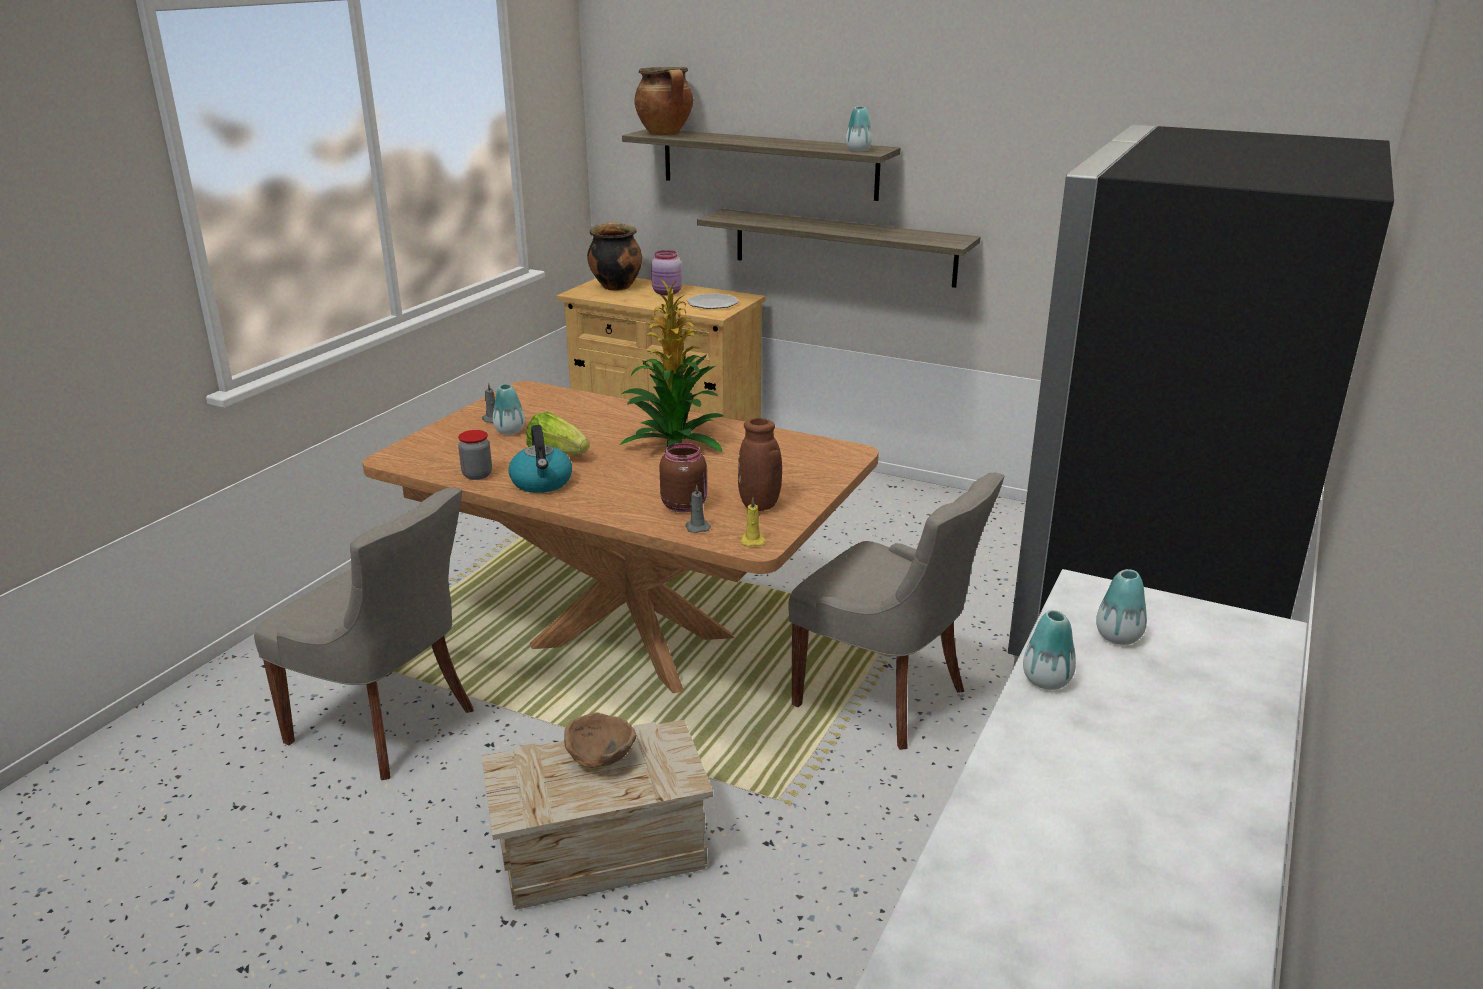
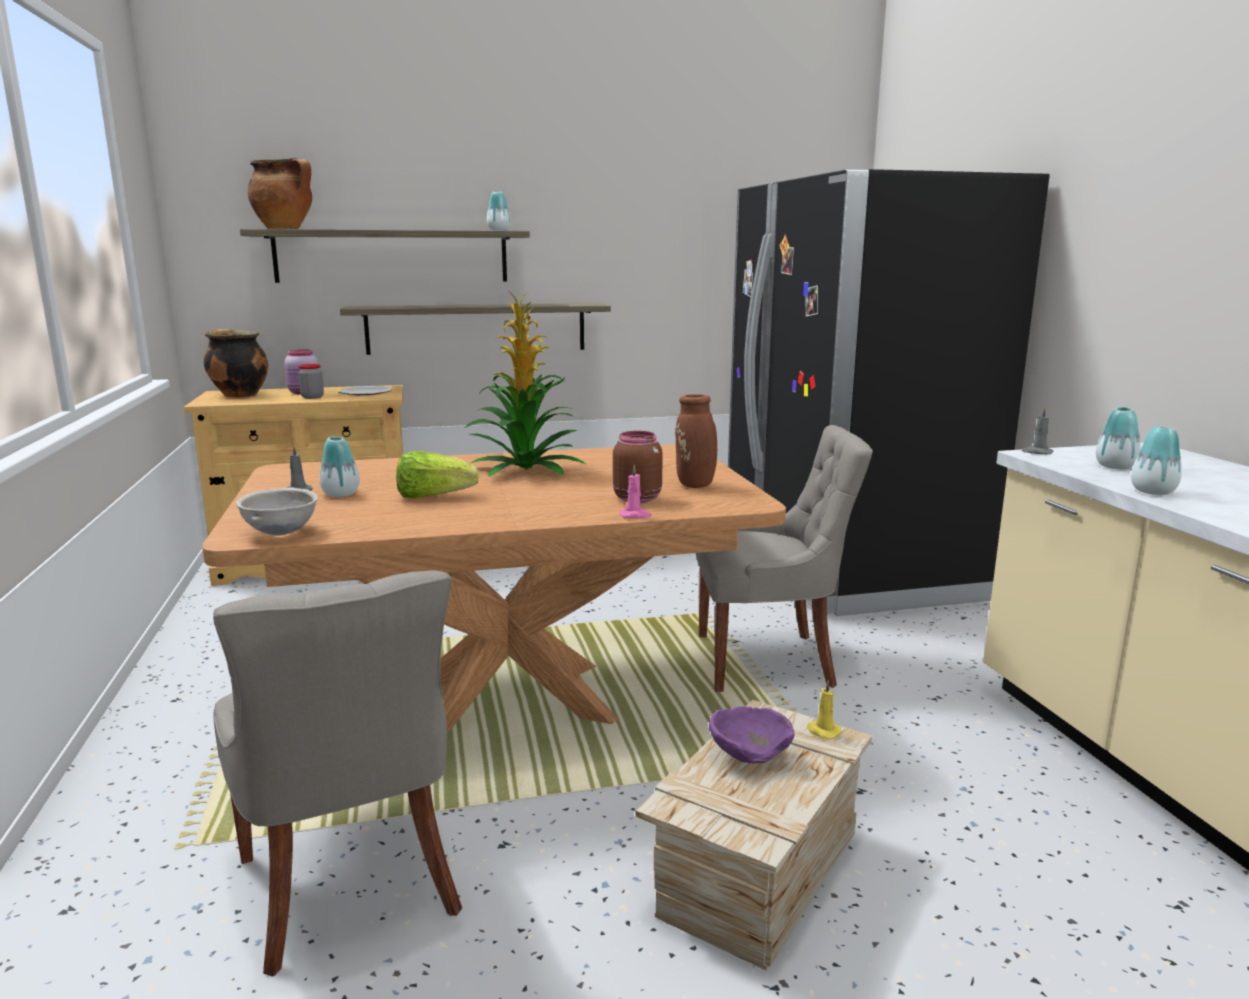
camera: 40 degrees left, 10 degrees down
(387, 725) = (352, 887): grey chair -> grey chair turned 75 degrees clockwise
(417, 461) = (282, 533): none -> grey bowl
(477, 475) = (383, 526): jar -> jar (312, 397)
(542, 483) = (468, 515): kettle -> none
(603, 759) = (749, 756): brown bowl -> purple bowl
(644, 524) = (635, 515): none -> pink candle
(697, 527) = (682, 506): grey candle -> grey candle (1037, 452)
(752, 540) = (743, 502): yellow candle -> yellow candle (822, 731)

